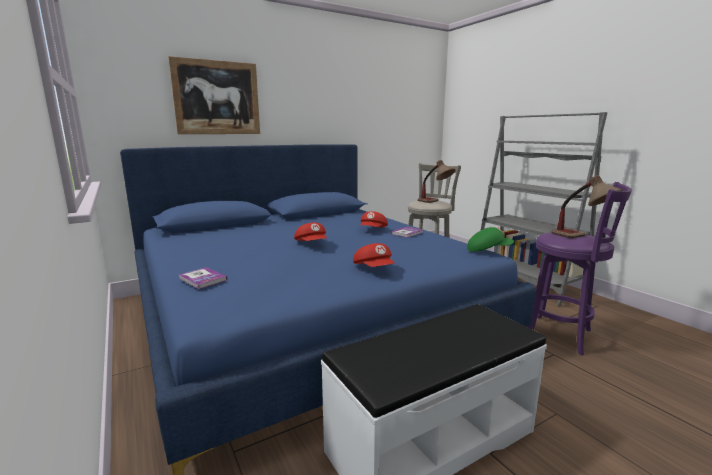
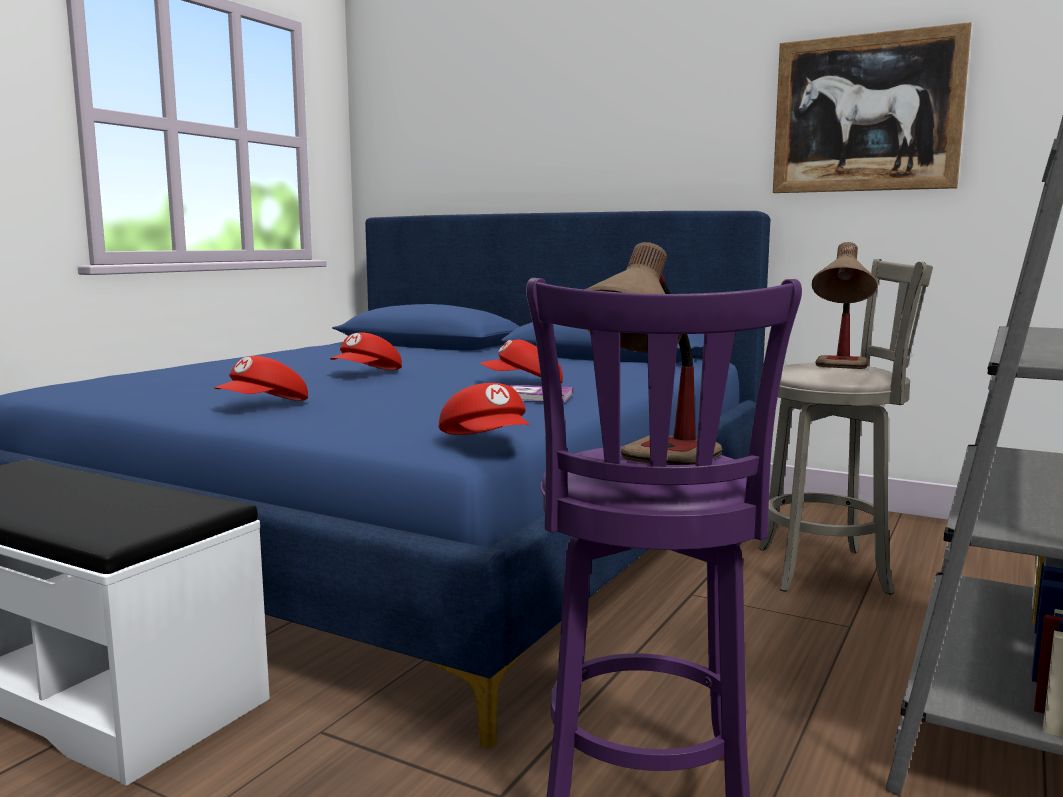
camera: 60 degrees right, 5 degrees down
(203, 279) = (157, 369): book -> none
(217, 98) = (507, 131): picture -> picture (866, 113)
(488, 250) = (487, 443): green cap -> red cap

